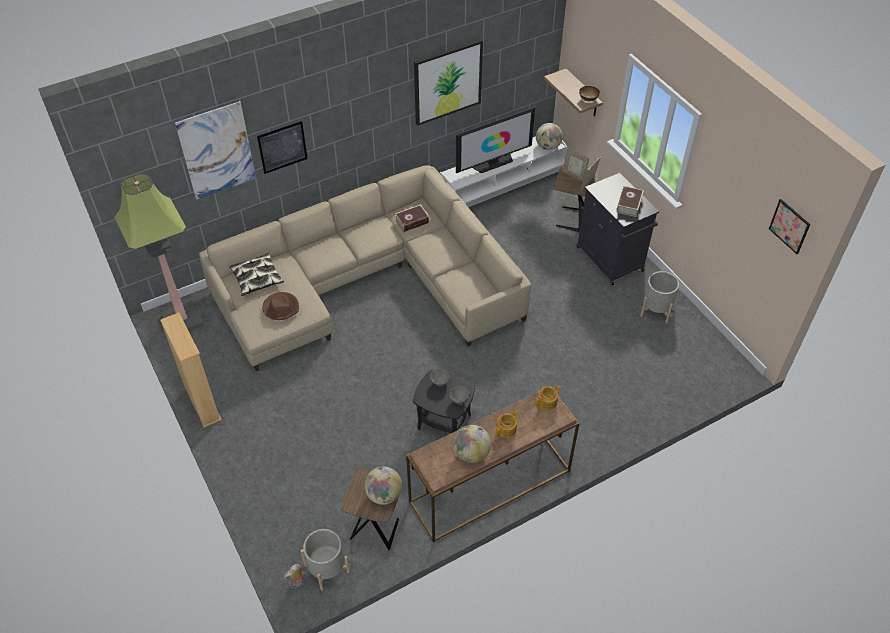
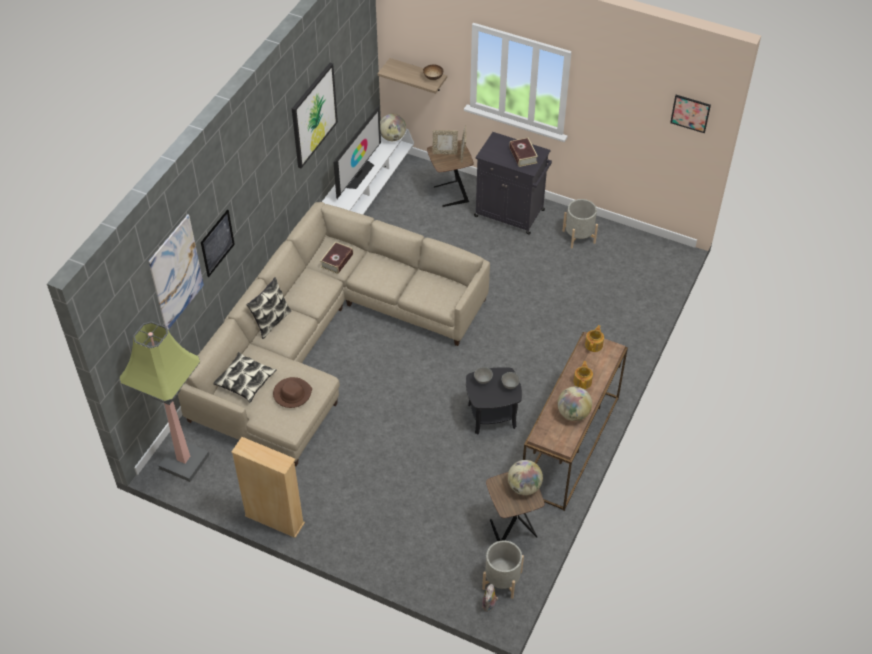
camera: 35 degrees left, 0 degrees up
(319, 243) = (271, 321): none -> pillow

